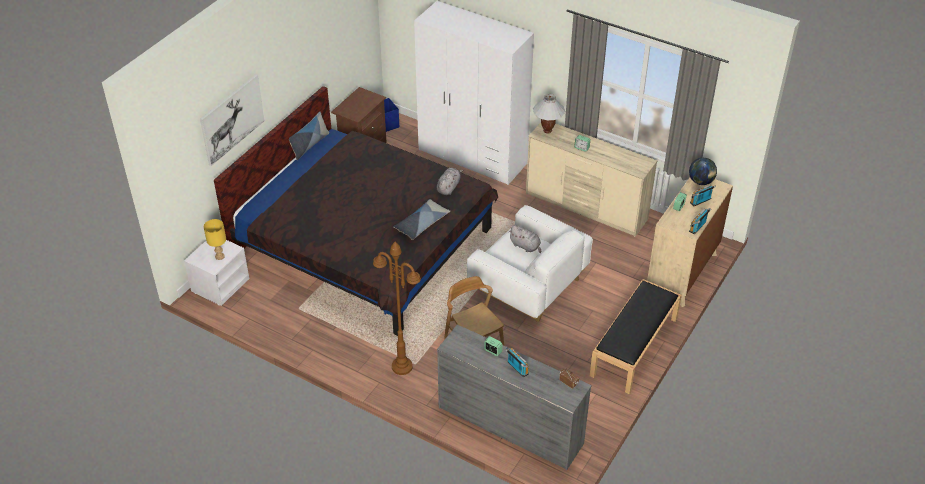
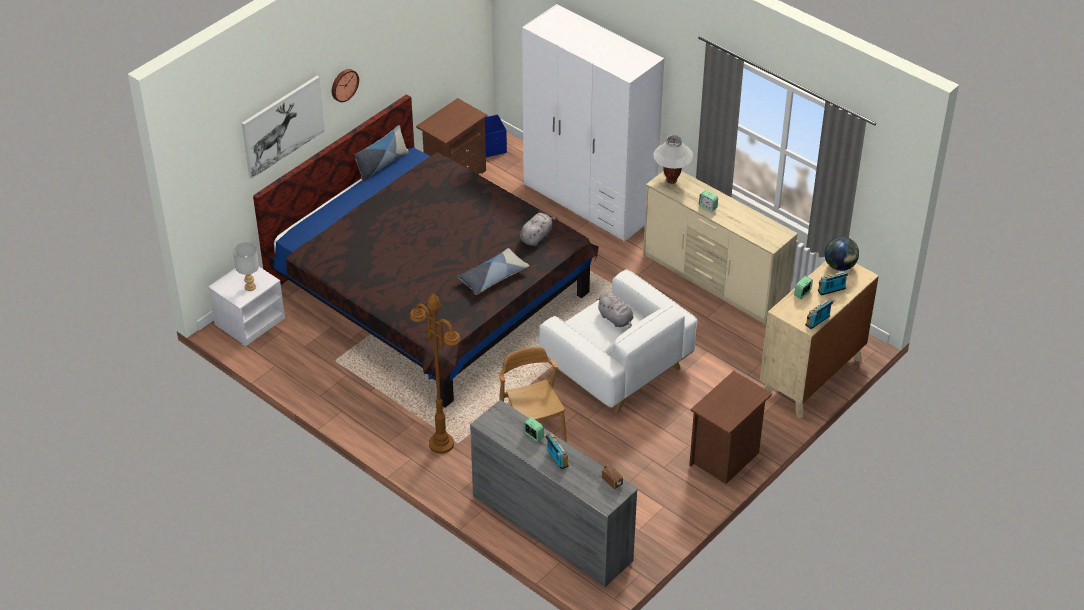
camera: 10 degrees right, 0 degrees up
(219, 256) = (249, 287): yellow table lamp -> grey table lamp
(276, 81) = (343, 84): none -> wall clock
(634, 347) = (725, 458): black bench -> brown nightstand

